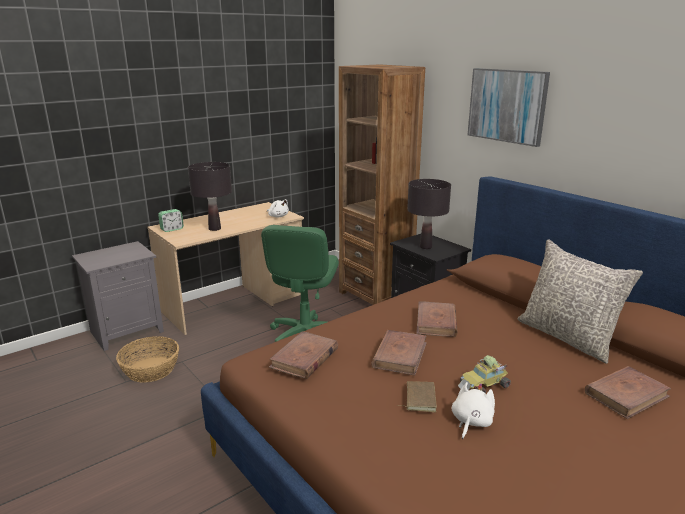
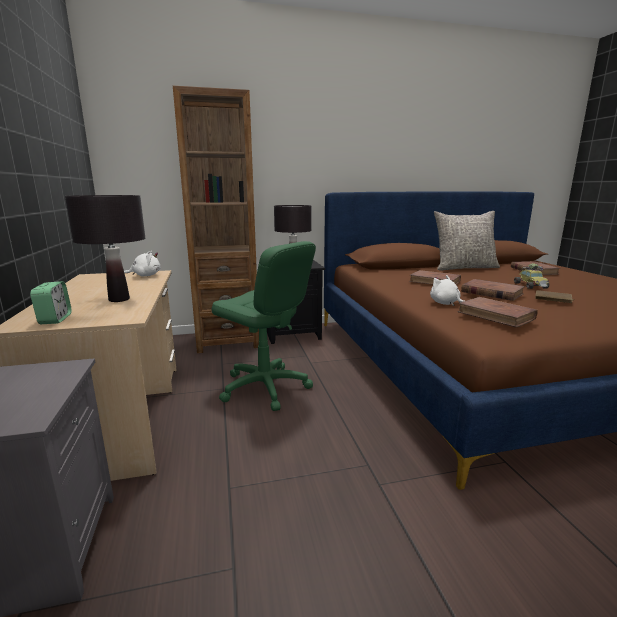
camera: 65 degrees left, 5 degrees down
(151, 369) = (222, 527): basket -> none
(471, 422) = (574, 296): white plush toy -> white plush toy (445, 303)
(507, 105) = (329, 136): picture -> none

